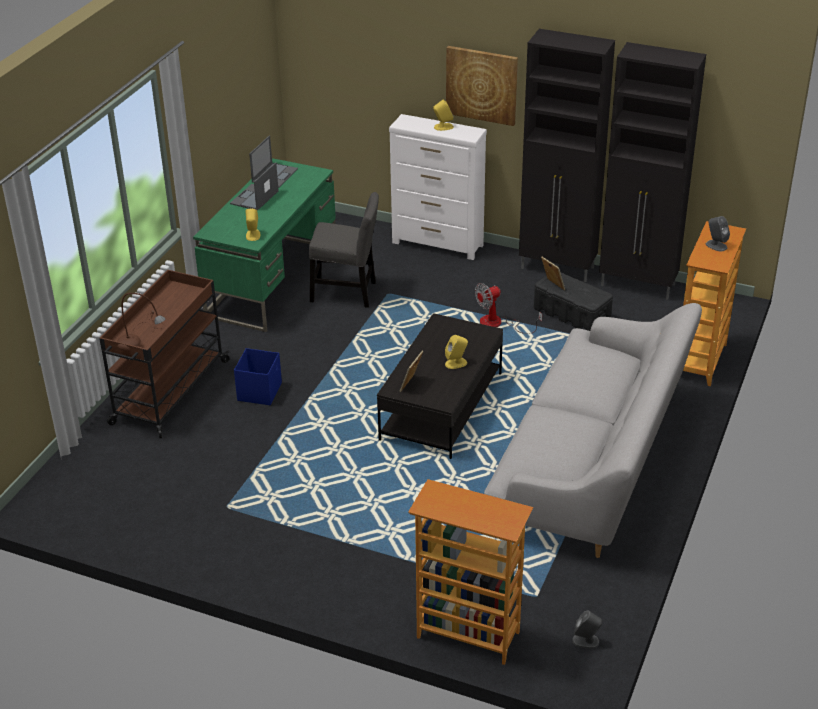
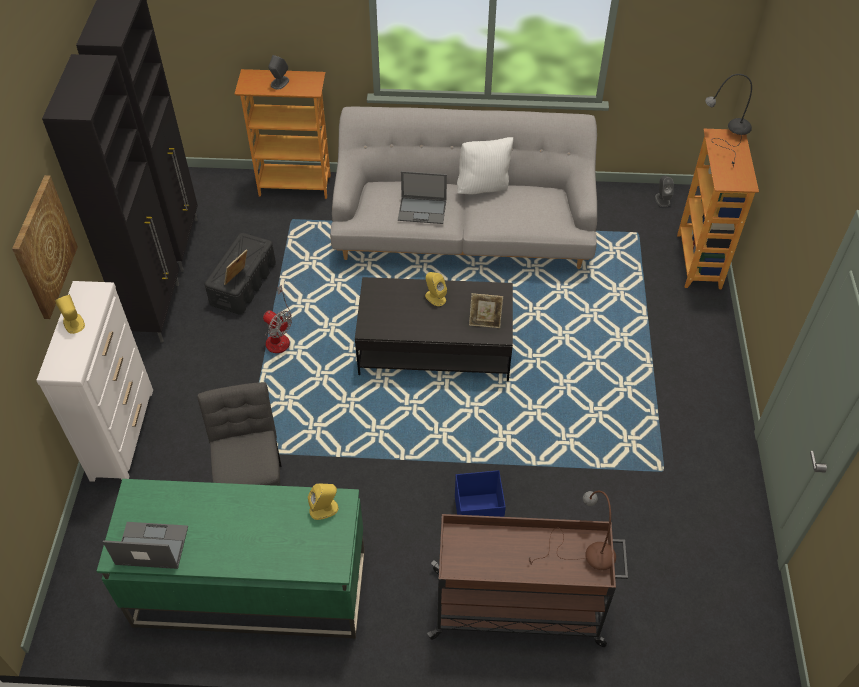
camera: 110 degrees left, 15 degrees up
(254, 198) = (224, 547): laptop -> laptop (423, 210)
(506, 520) = (728, 138): none -> grey table lamp
(596, 425) = (483, 187): none -> white pillow

